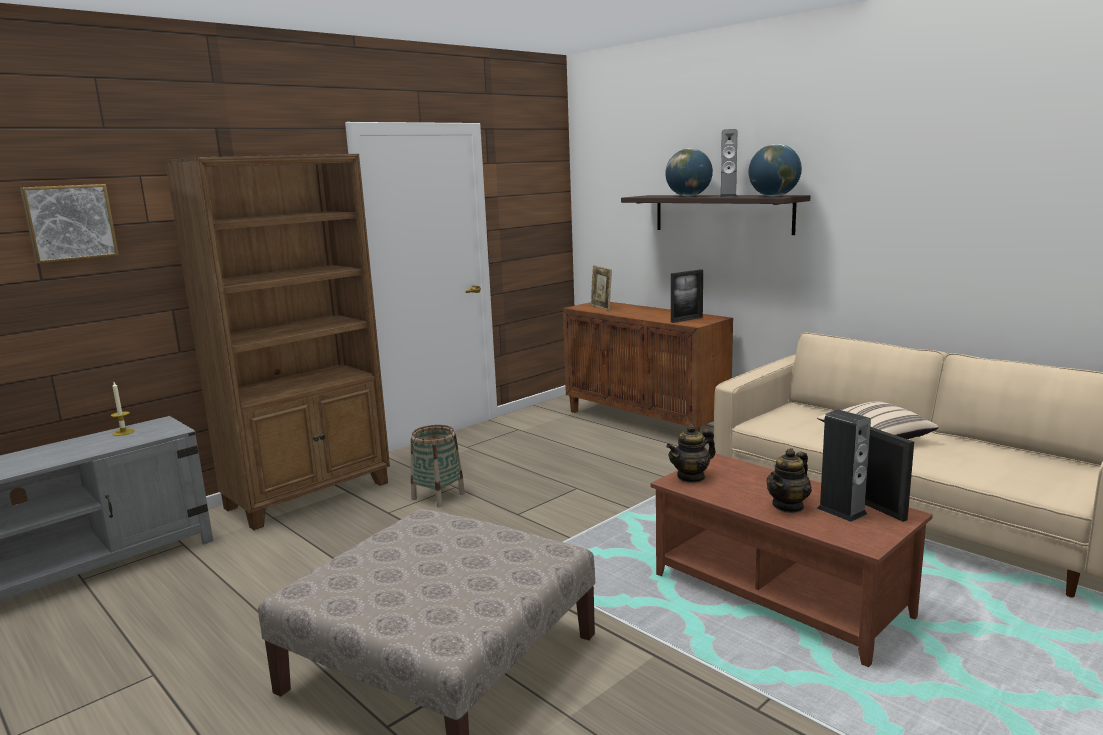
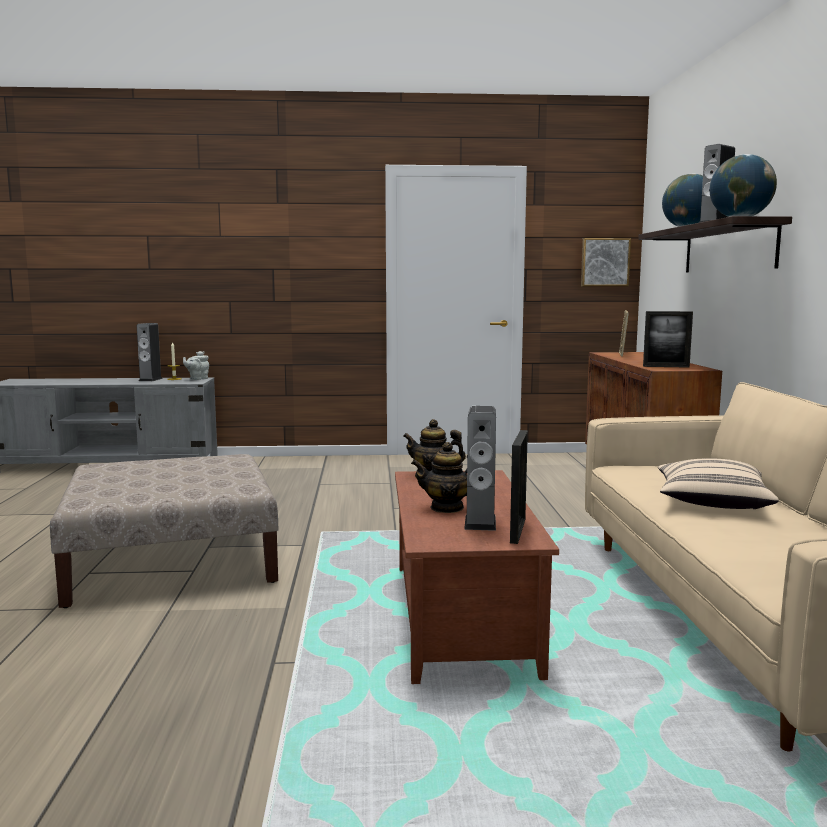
camera: 40 degrees right, 5 degrees down
(70, 222) = (169, 232): picture -> picture (604, 262)
(89, 442) = (150, 379): none -> speaker
(158, 424) = (197, 379): none -> grey teapot
(310, 495) = (299, 464): brown bookcase -> none
(438, 496) = (367, 484): basket -> none

